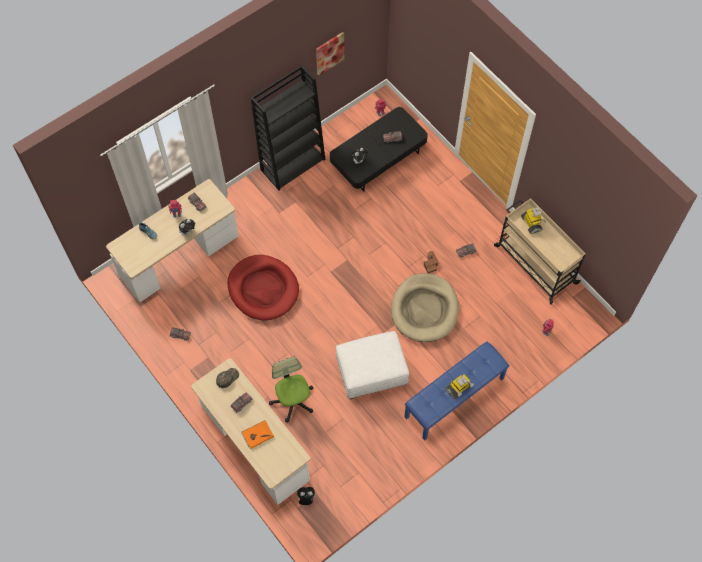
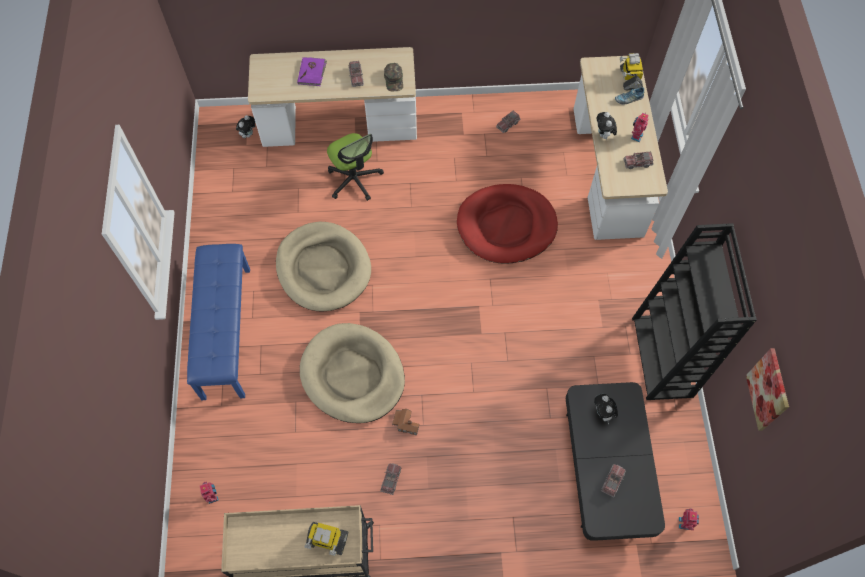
camera: 125 degrees right, 0 degrees up
(257, 434) = (312, 72): orange book -> purple book
(293, 401) = (354, 180): office chair -> office chair turned 45 degrees clockwise
(371, 373) = (323, 268): white ottoman -> beige dog bed
(458, 388) = (206, 304): toy robot -> toy robot (629, 78)

